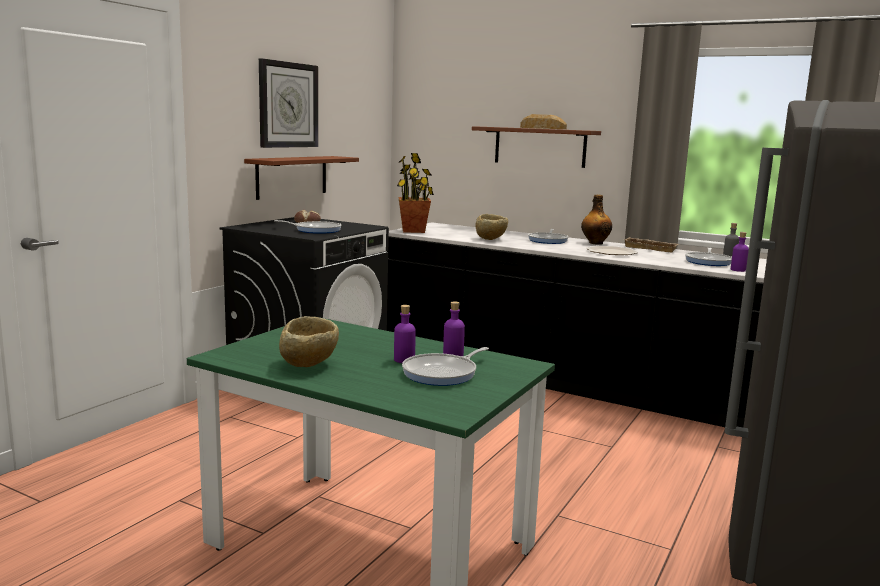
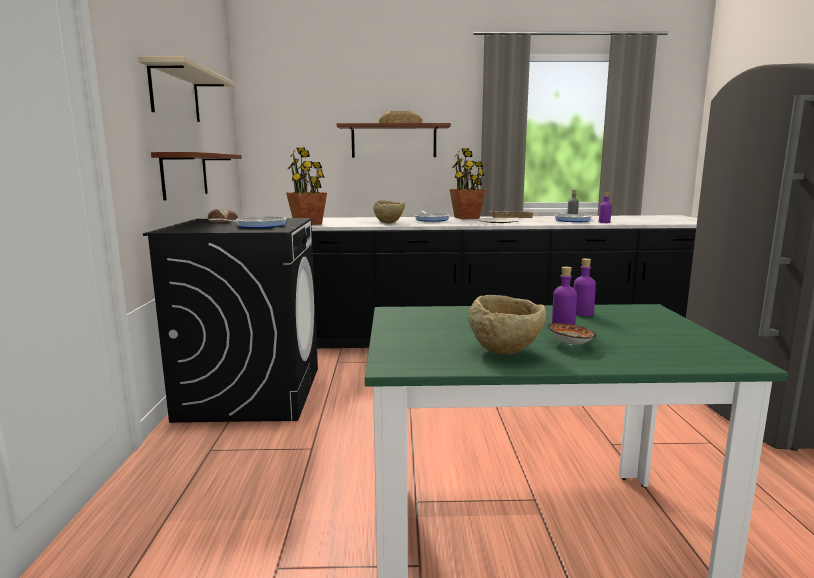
camera: 30 degrees left, 0 degrees up
(288, 105) = (175, 94): wall clock -> beige shelf
(366, 372) = (570, 344): none -> bowl
(443, 373) = (624, 330): frying pan -> none
(595, 243) = (467, 218): bottle -> potted plant

